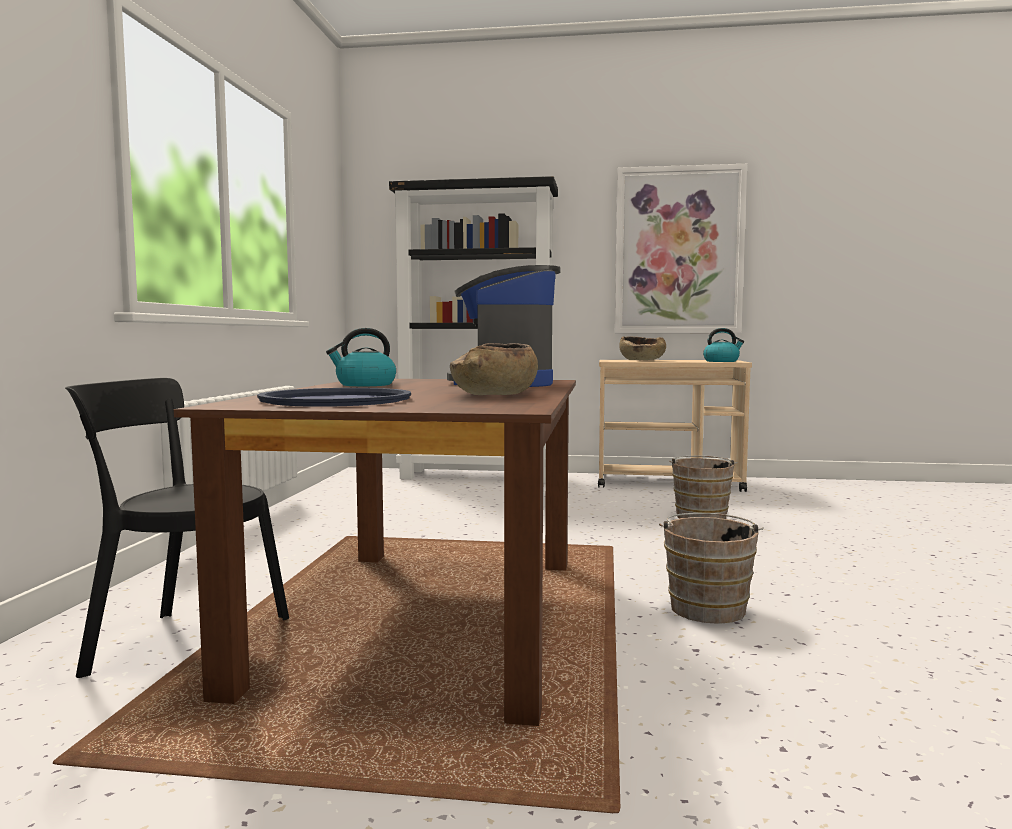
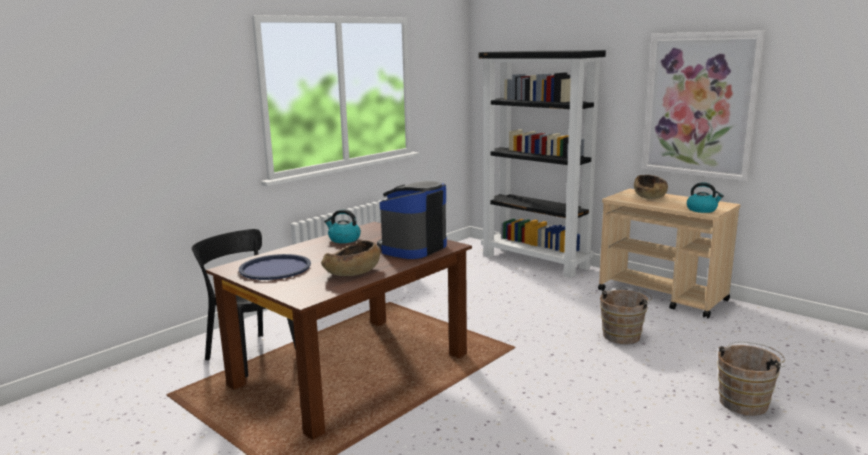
camera: 35 degrees right, 10 degrees up
(707, 607) = (491, 406): brown bucket -> brown bucket (745, 401)

